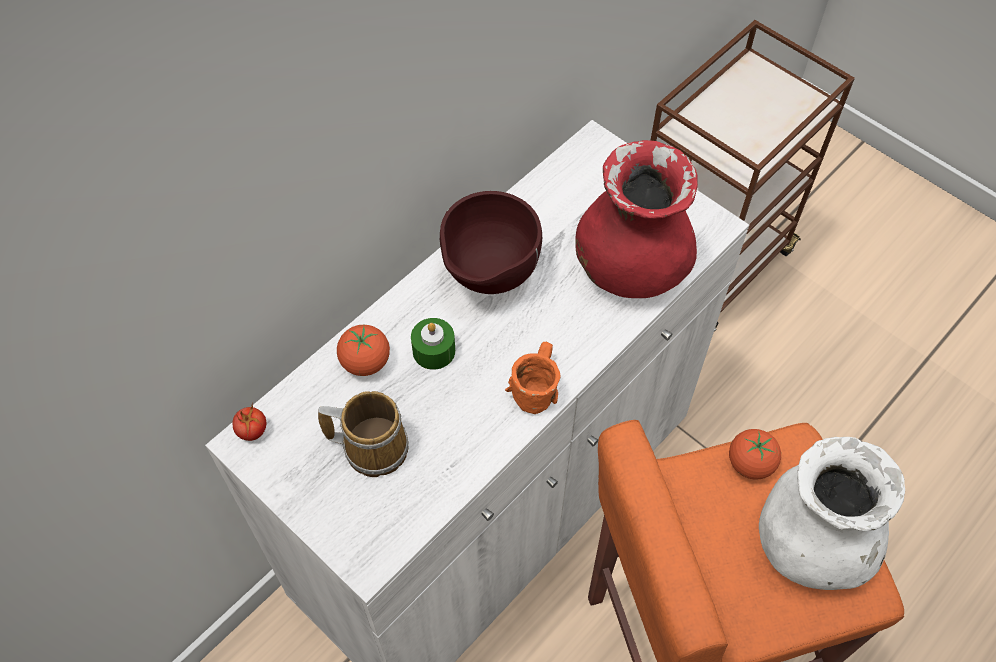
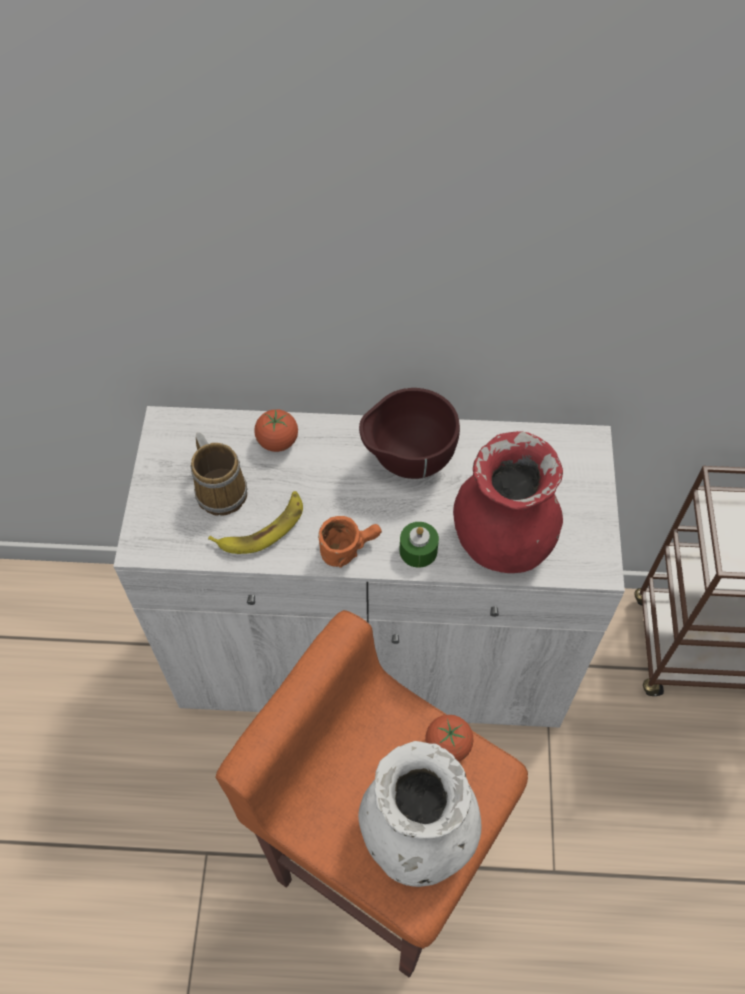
camera: 50 degrees right, 0 degrees up
(252, 431) = (176, 421): tomato -> none
(434, 351) = (321, 472): green candle -> green candle (418, 550)
(448, 440) = (262, 528): none -> banana

